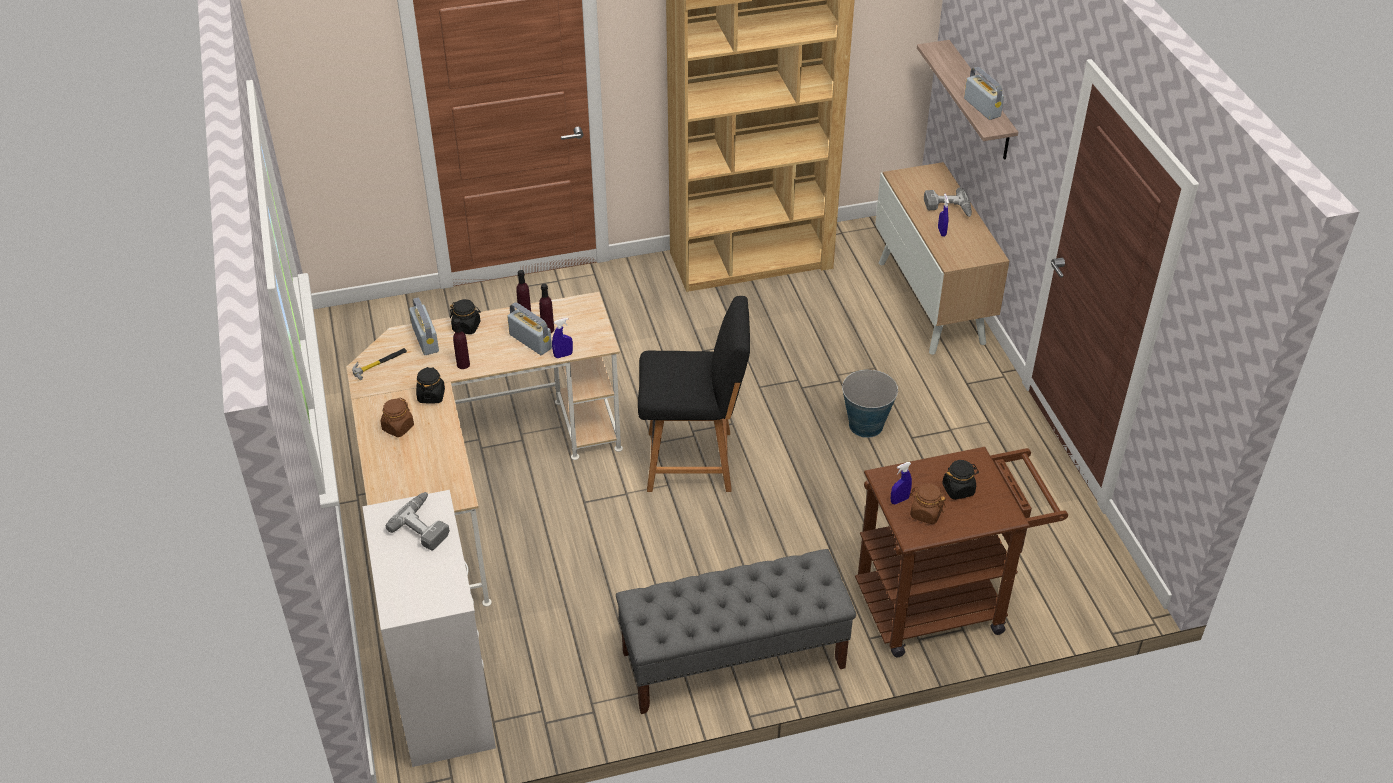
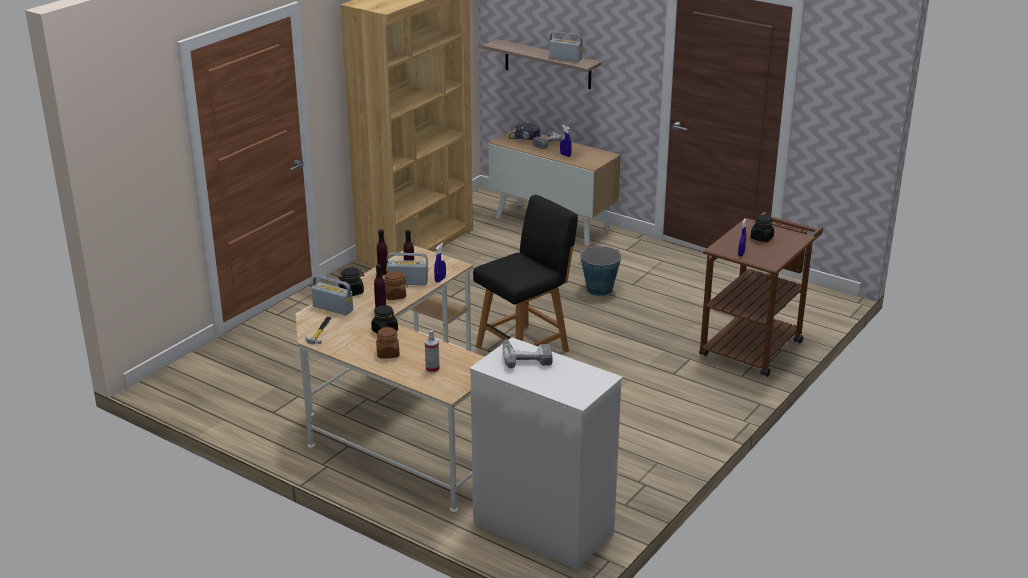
camera: 40 degrees left, 15 degrees down
(409, 471) = (432, 369): none -> spray bottle
(733, 660) = (686, 421): grey bench -> none
(925, 513) = (762, 253): brown jar -> brown jar (394, 296)
(932, 181) = (524, 137): none -> cap

